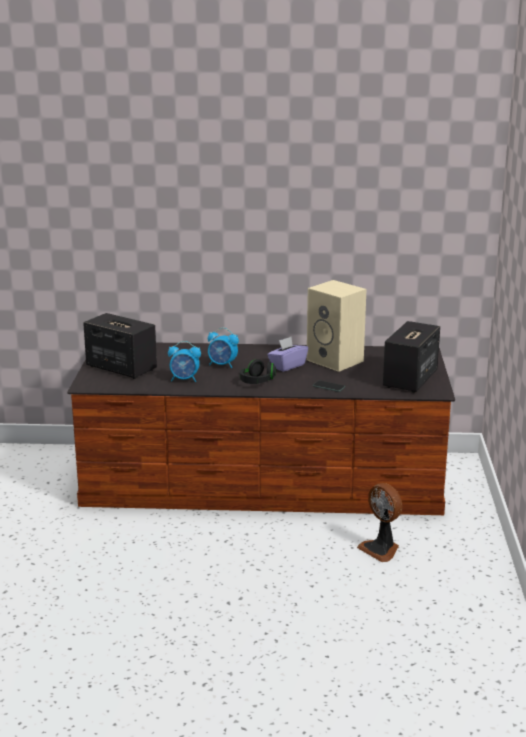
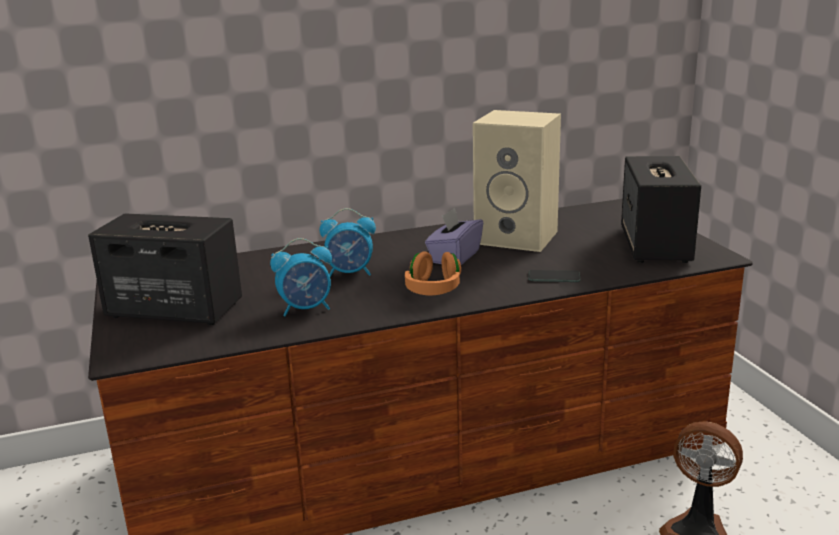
camera: 20 degrees left, 0 degrees up
(257, 381) = (433, 290): black headphones -> orange headphones

